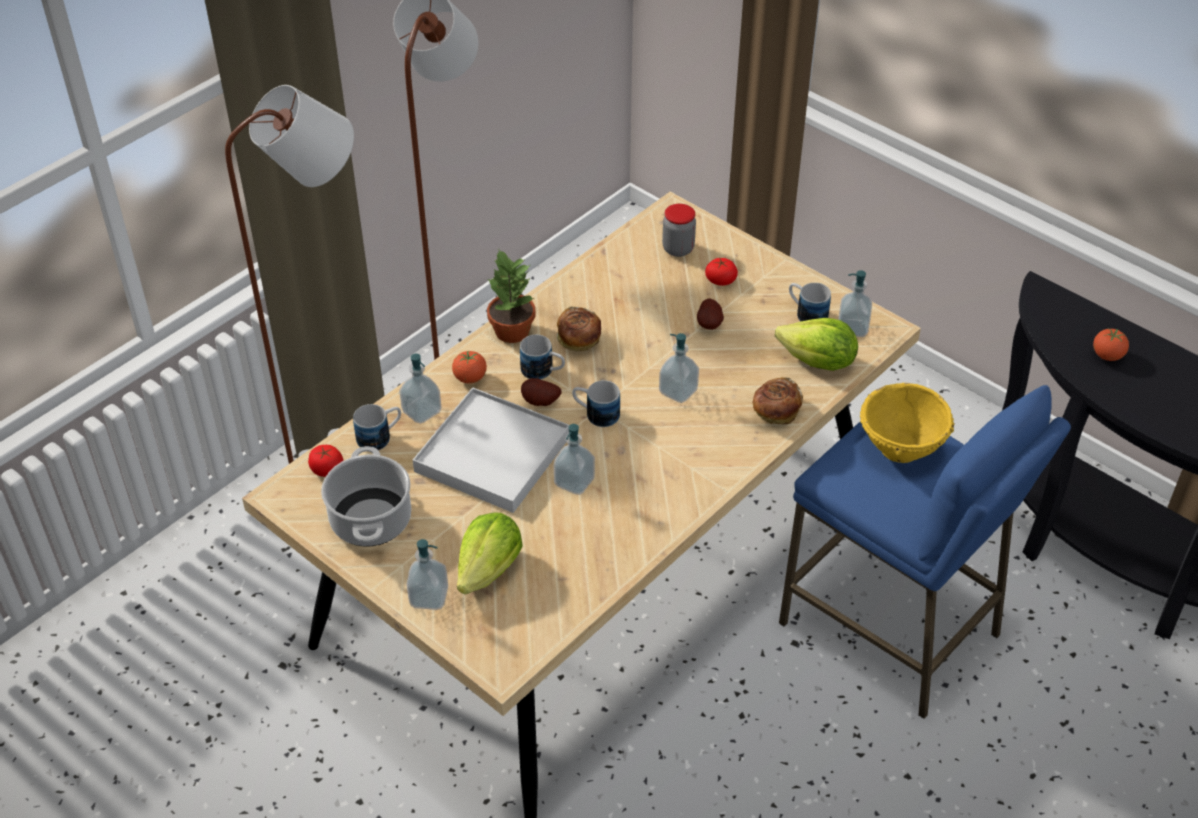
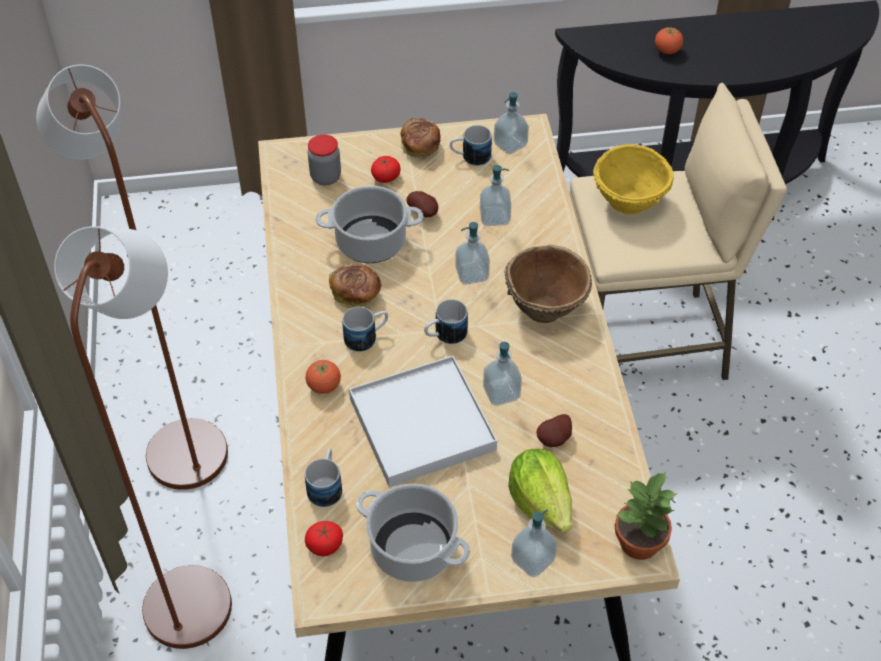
camera: 50 degrees left, 5 degrees up
(421, 411) = (327, 440): soap dispenser -> soap dispenser (494, 217)
(511, 331) = (300, 328): potted plant -> potted plant (638, 543)
(540, 403) = (398, 360): potato -> potato (555, 440)
(641, 314) = (370, 242): none -> cooking pot
(696, 455) = (545, 306): none -> brown bowl
(775, 411) = (547, 236): bread -> bread (420, 147)
(818, 362) = (524, 183): lettuce -> none
(891, 628) = (643, 342): blue stool -> beige stool

